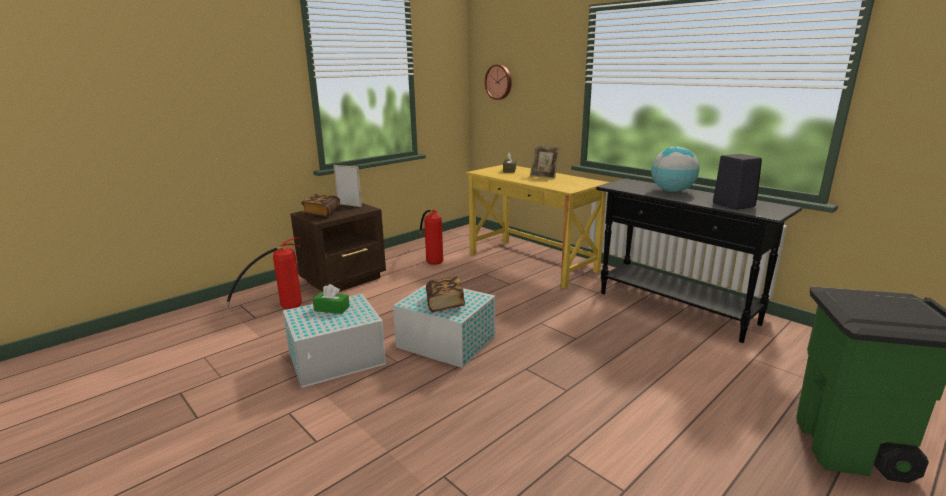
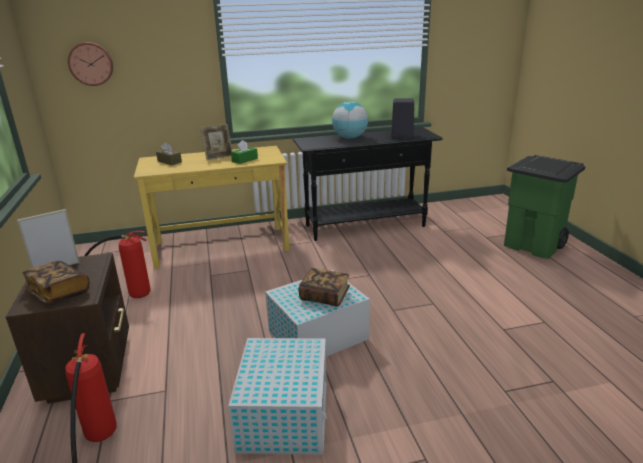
camera: 60 degrees left, 5 degrees up
(332, 309) = (265, 365): green tissue box -> green tissue box (245, 160)

